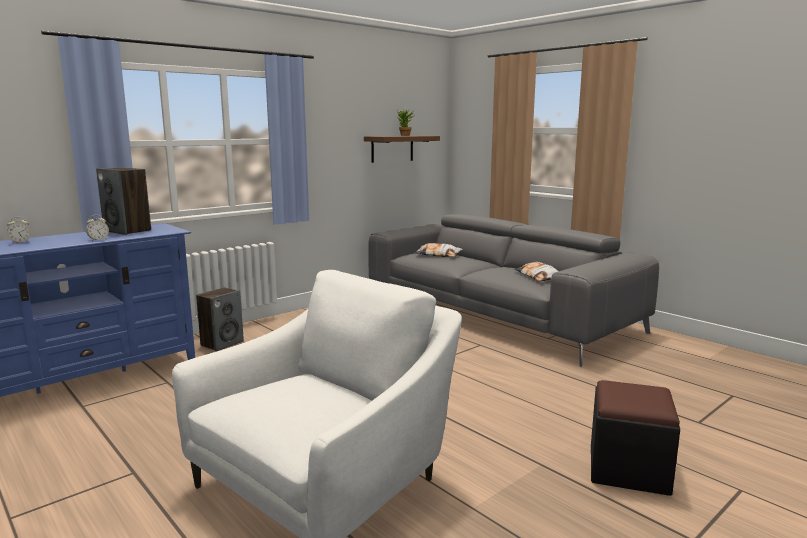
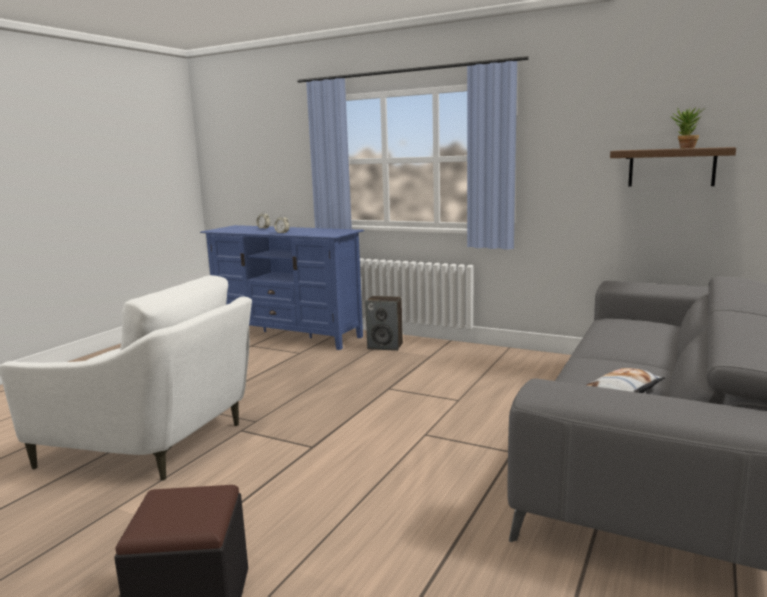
camera: 70 degrees right, 0 degrees up
(128, 231) = (321, 230): speaker -> none
(438, 255) = (640, 328): pillow -> none

